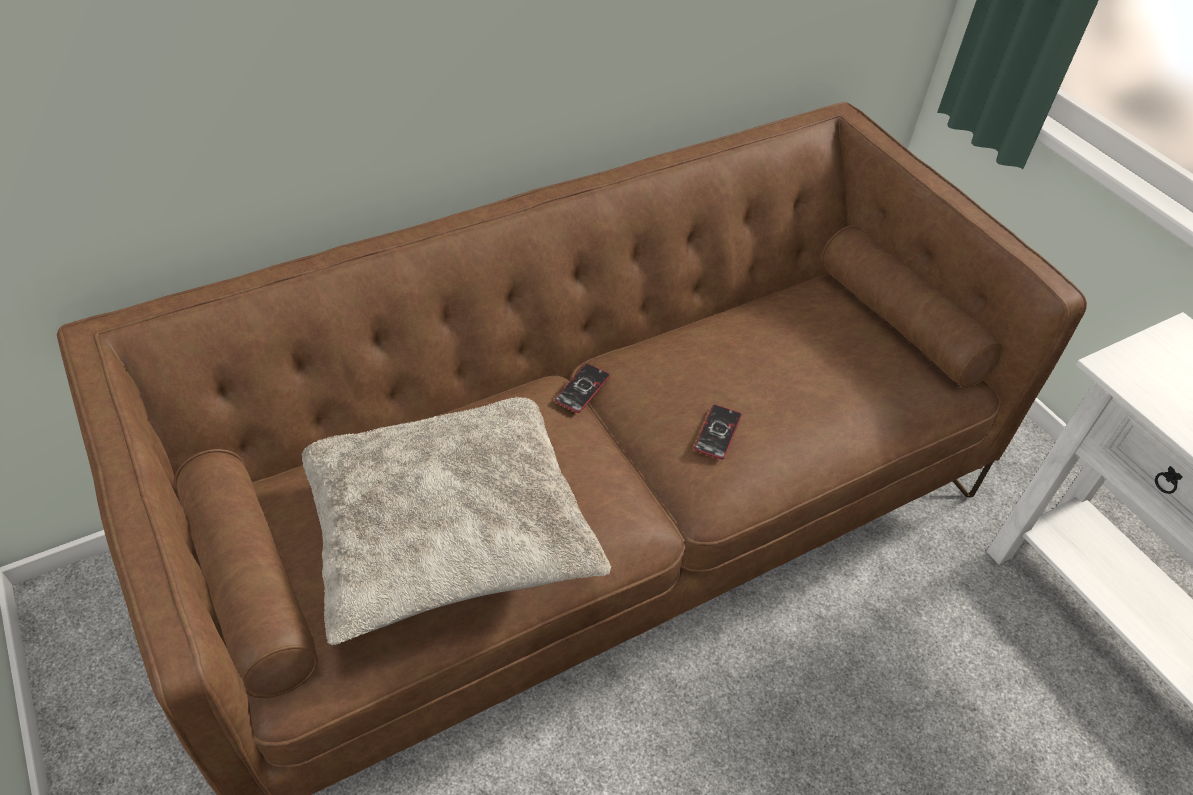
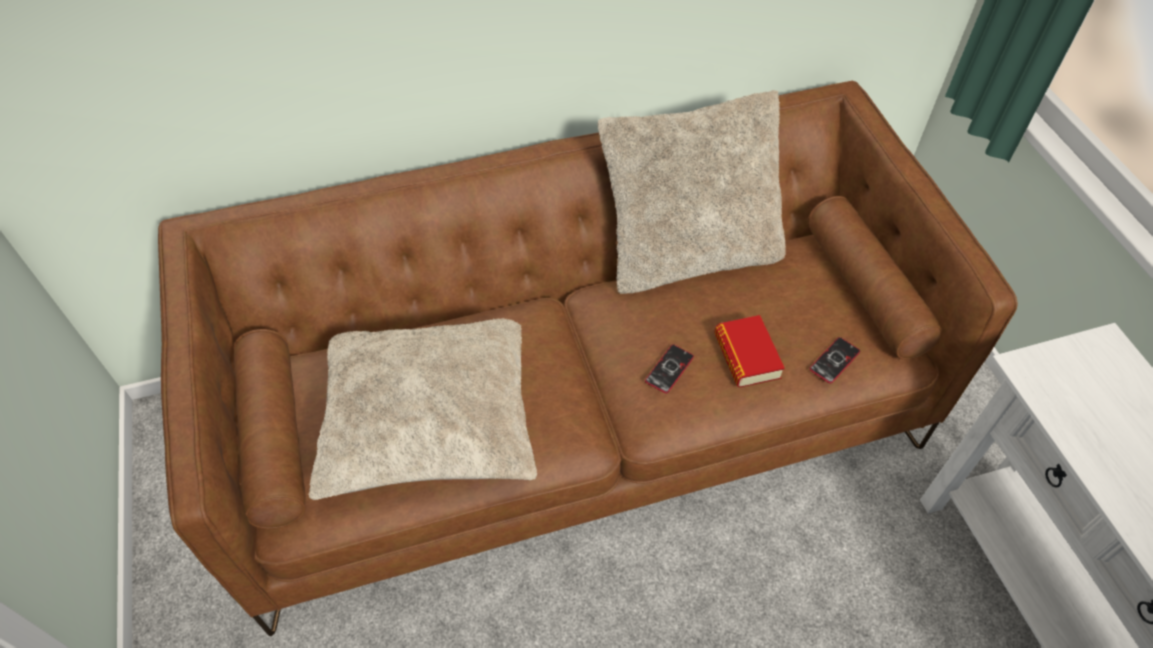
camera: 15 degrees right, 5 degrees up
(582, 389) = (569, 314): phone -> phone (834, 361)
(700, 304) = (690, 250): none -> beige pillow
(799, 406) = (746, 356): none -> book

